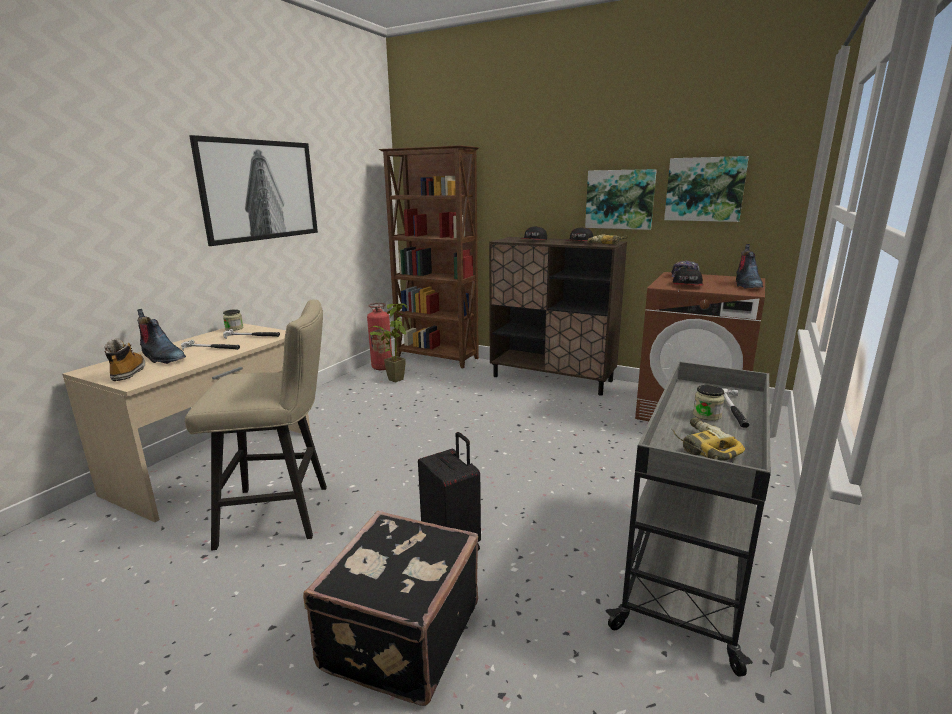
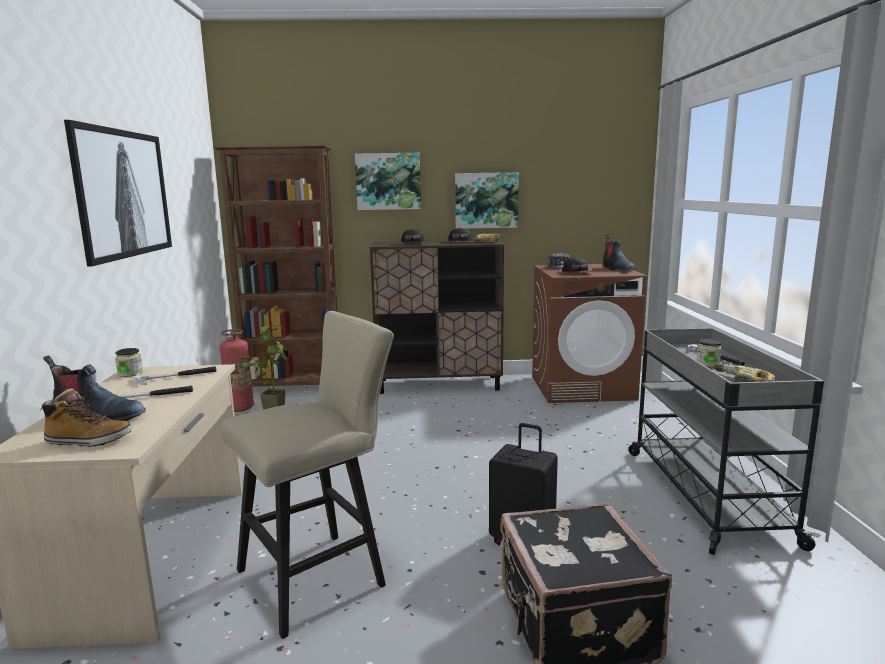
camera: 30 degrees left, 5 degrees down
(128, 373) = (88, 441): boot -> boot turned 135 degrees clockwise
(704, 189) = (560, 190): picture -> picture (388, 181)

